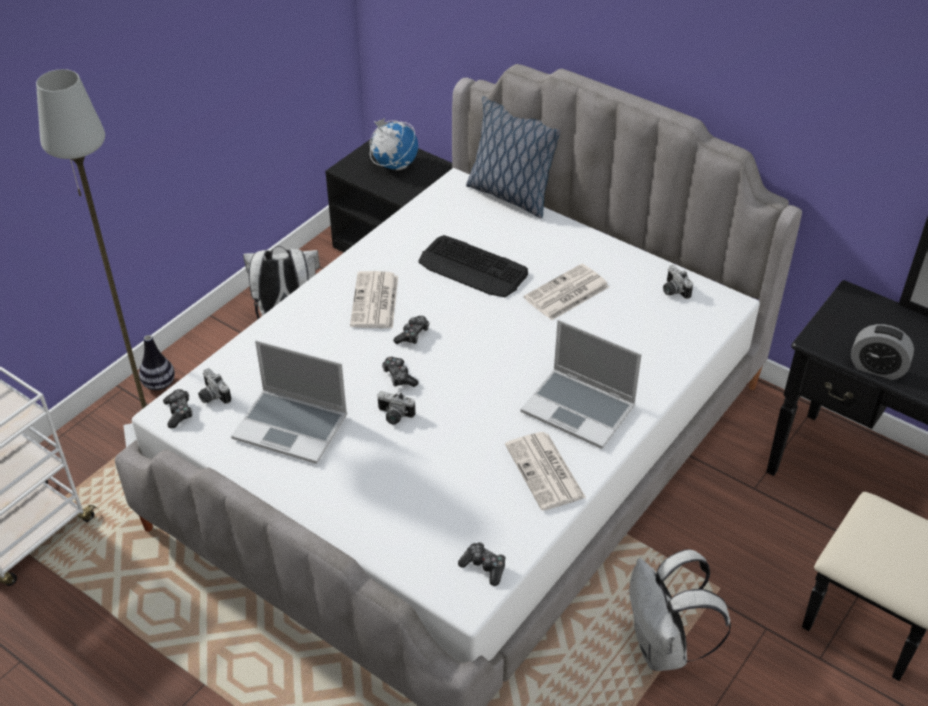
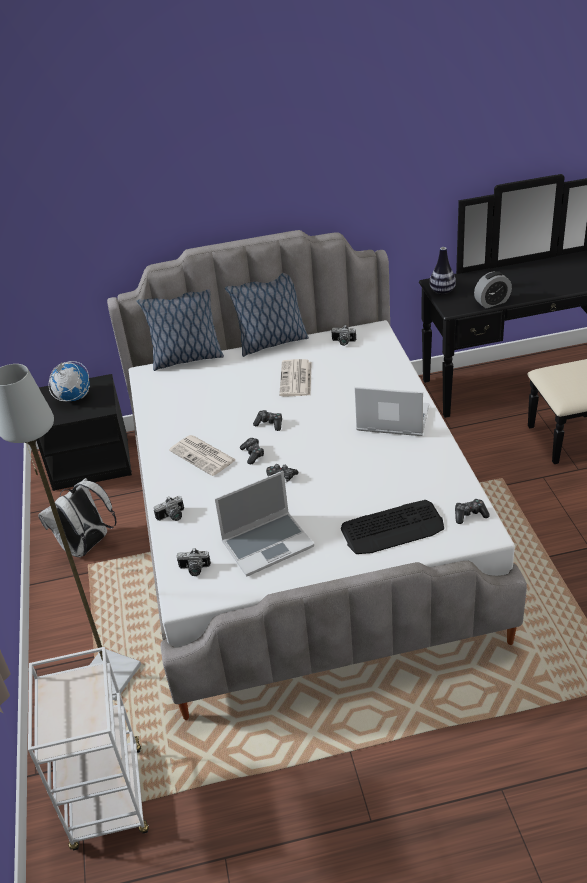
camera: 45 degrees left, 5 degrees down
(159, 384) = (58, 645): vase -> vase (442, 291)
(179, 412) = (189, 593): game controller -> game controller (269, 424)
(394, 416) = (311, 494): camera -> camera (172, 517)
(473, 268) = (228, 403): keyboard -> keyboard (393, 528)
(546, 472) = (424, 456): newspaper -> none
(580, 409) = (391, 420): laptop -> laptop turned 150 degrees counterclockwise
(606, 237) = (271, 343): none -> pillow
(663, 648) = (520, 522): white backpack -> none

